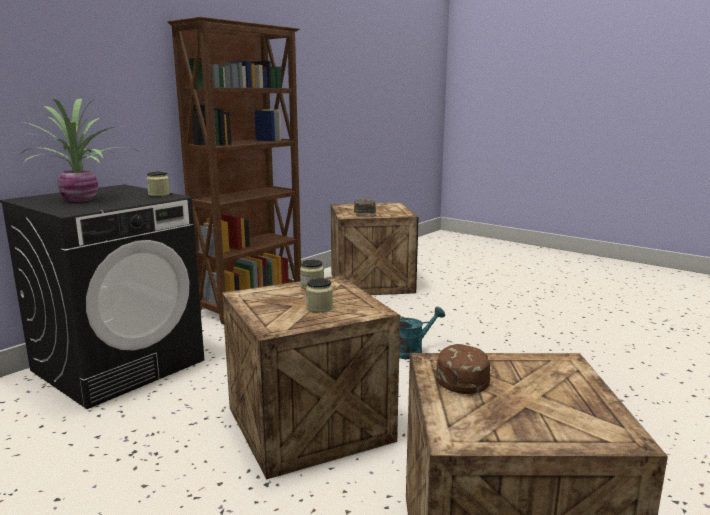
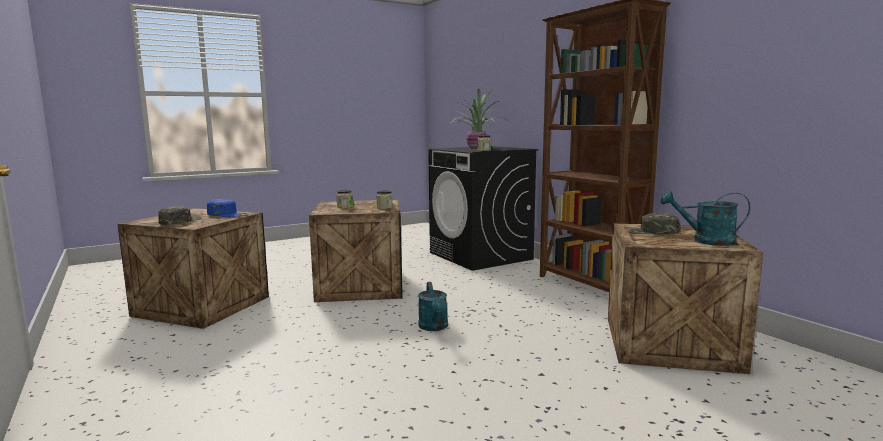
camera: 110 degrees right, 5 degrees down
(384, 207) = (705, 241): none -> turquoise watering can
(460, 374) = (227, 214): brown cap -> blue cap
(557, 392) = (180, 221): none -> green cap

